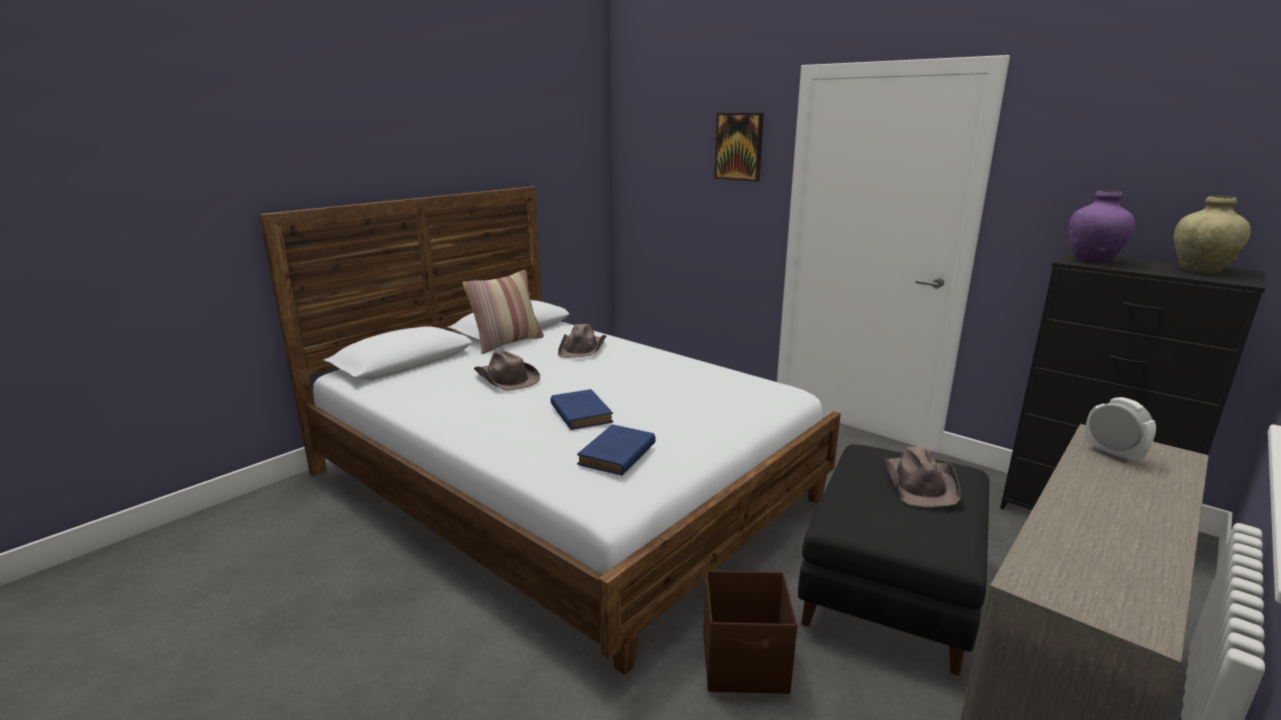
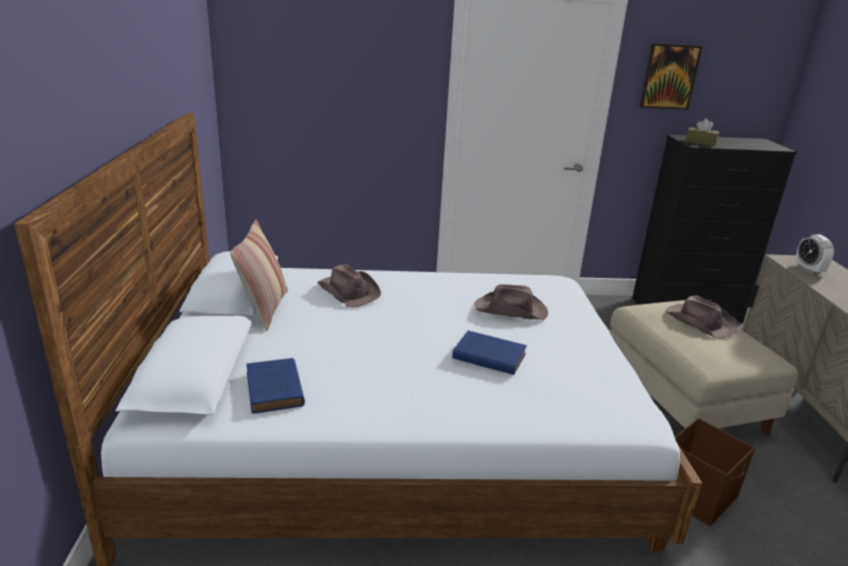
camera: 45 degrees left, 5 degrees up
(506, 379) = (354, 349): brown hat -> brown hat (511, 310)
(616, 455) = (584, 381): blue book -> blue book (275, 390)
(739, 146) = (389, 56): picture -> picture (669, 76)
(891, 591) = (683, 402): black ottoman -> beige ottoman
(1092, 260) = (700, 142): purple vase -> brown tissue box
(1112, 455) = (808, 270): alarm clock -> alarm clock turned 120 degrees counterclockwise
(1199, 270) = (749, 142): beige vase -> none

